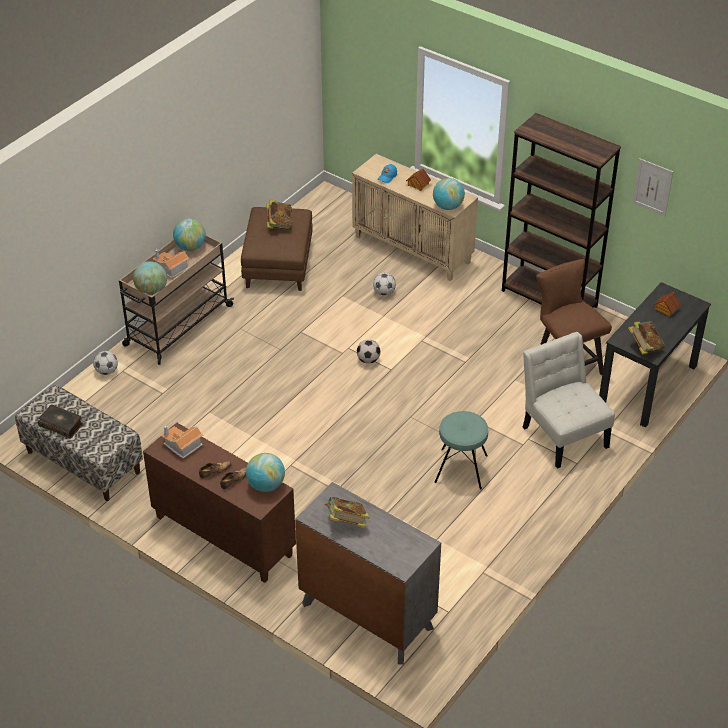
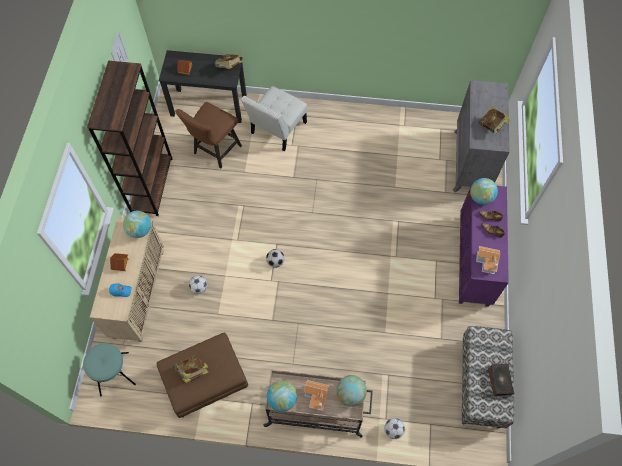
camera: 120 degrees left, 20 degrees up
(222, 536) = (474, 261): brown cabinet -> purple cabinet
(461, 469) = (338, 167): turquoise stool -> turquoise stool (114, 374)

